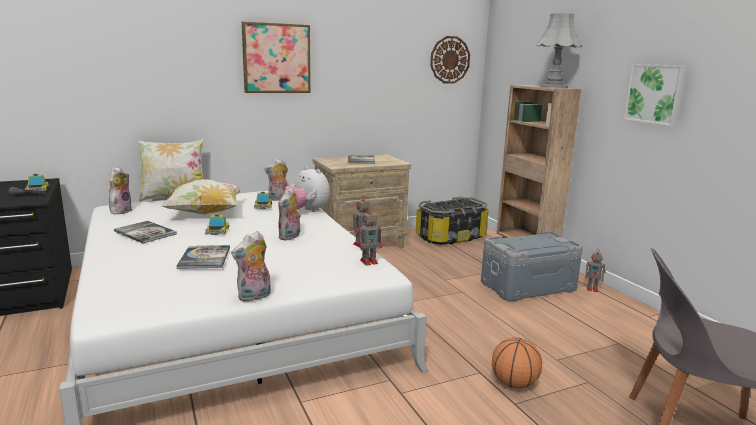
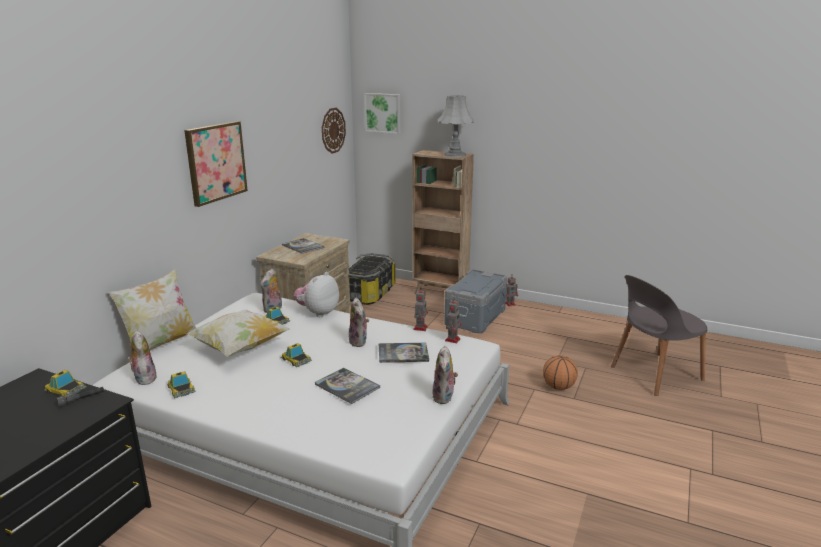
camera: 40 degrees left, 5 degrees up
(121, 222) = (181, 389): none -> toy car
(145, 233) = (239, 388): book -> book (403, 353)
(307, 211) = (318, 313): plush toy -> plush toy turned 120 degrees clockwise
(655, 94) = (538, 157): picture -> picture (383, 113)

